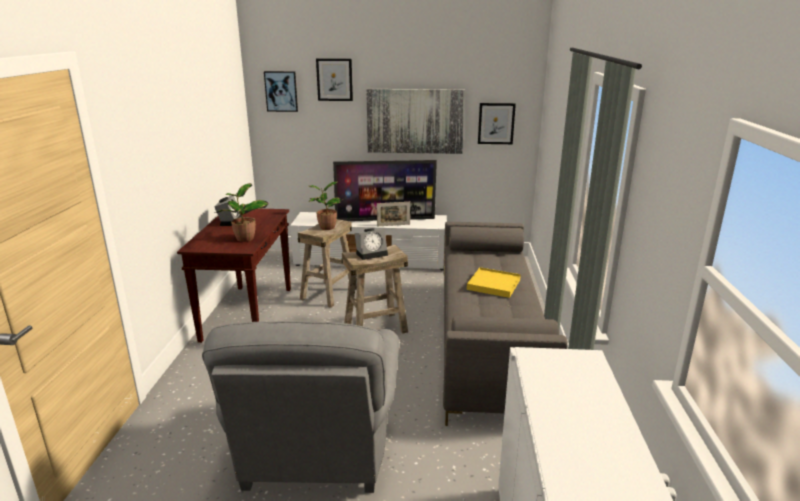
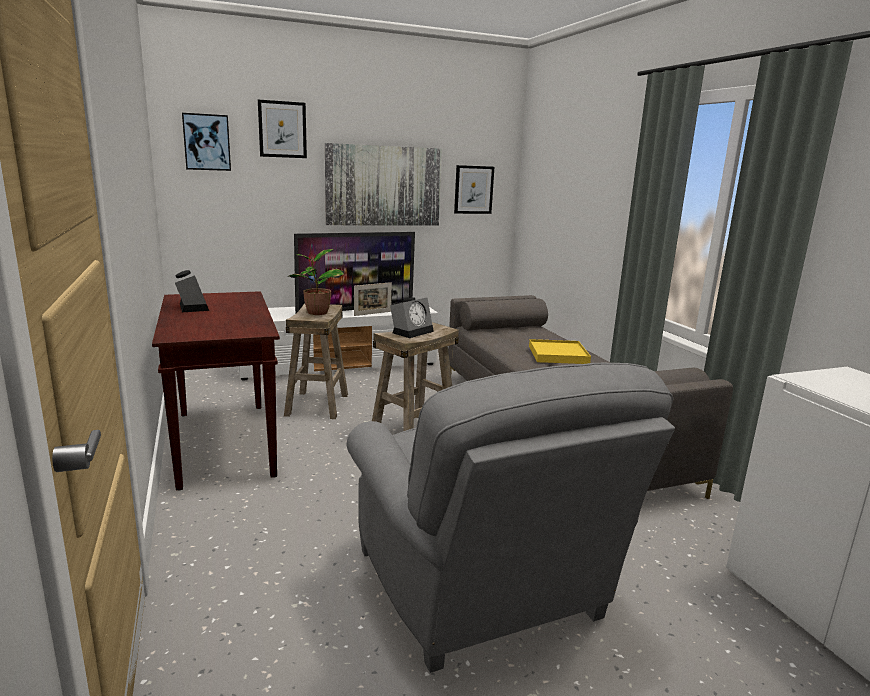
camera: 25 degrees left, 5 degrees down
(244, 239) = (242, 322): potted plant -> none

